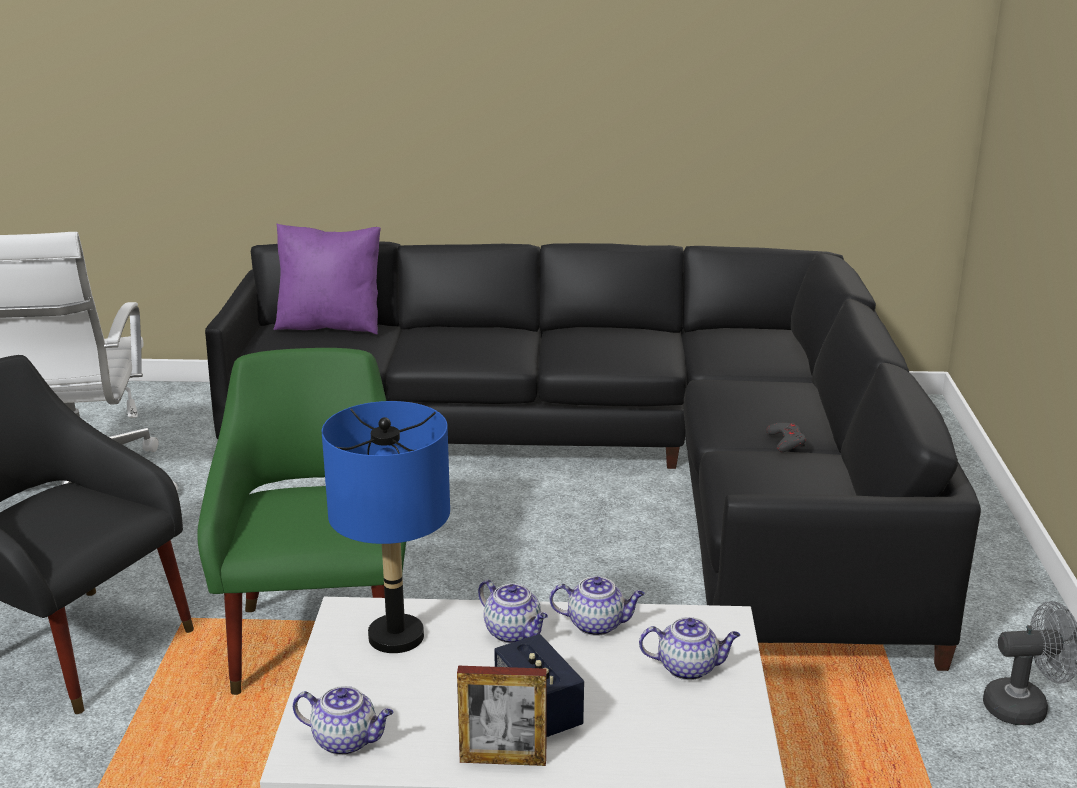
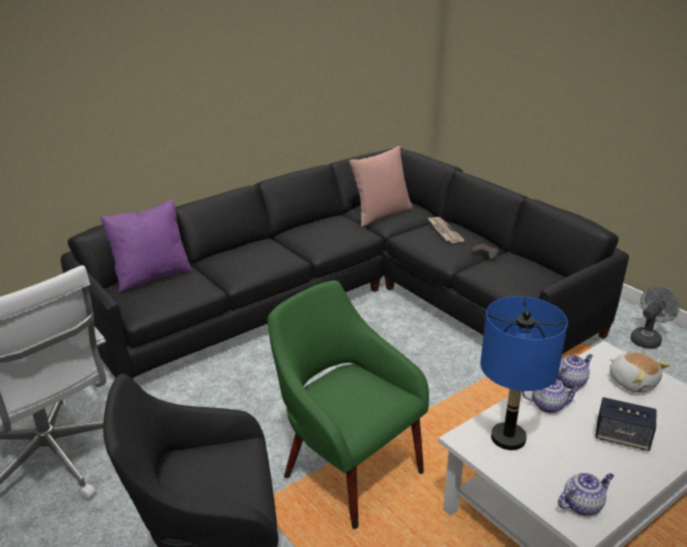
camera: 40 degrees left, 5 degrees up
(503, 760) = (649, 469): picture frame -> none
(689, 668) = (633, 382): teapot -> plush toy
(724, 347) = (381, 215): none -> pink pillow
(774, 393) = (443, 231): none -> newspaper

